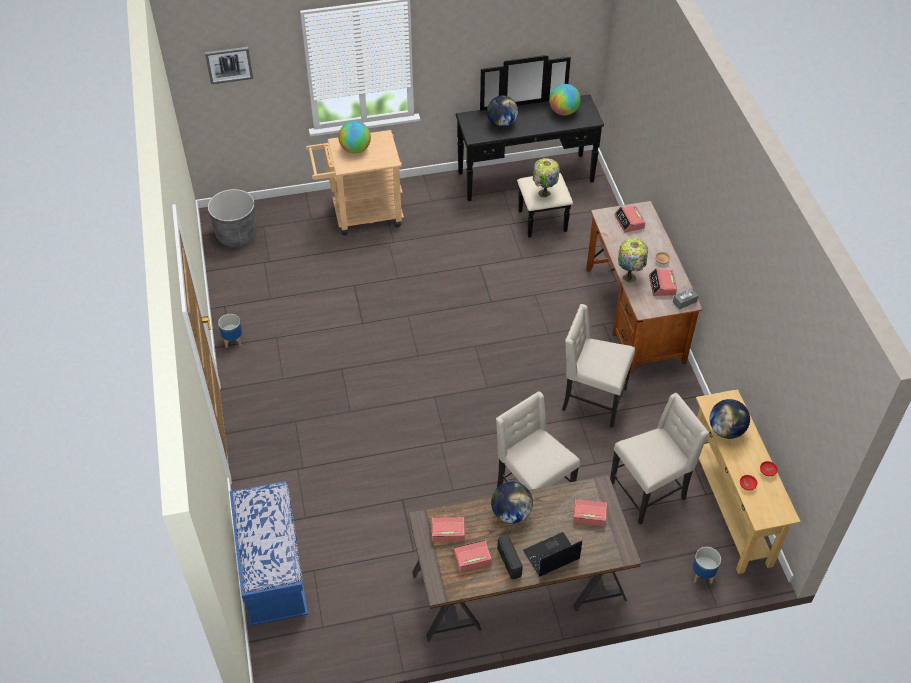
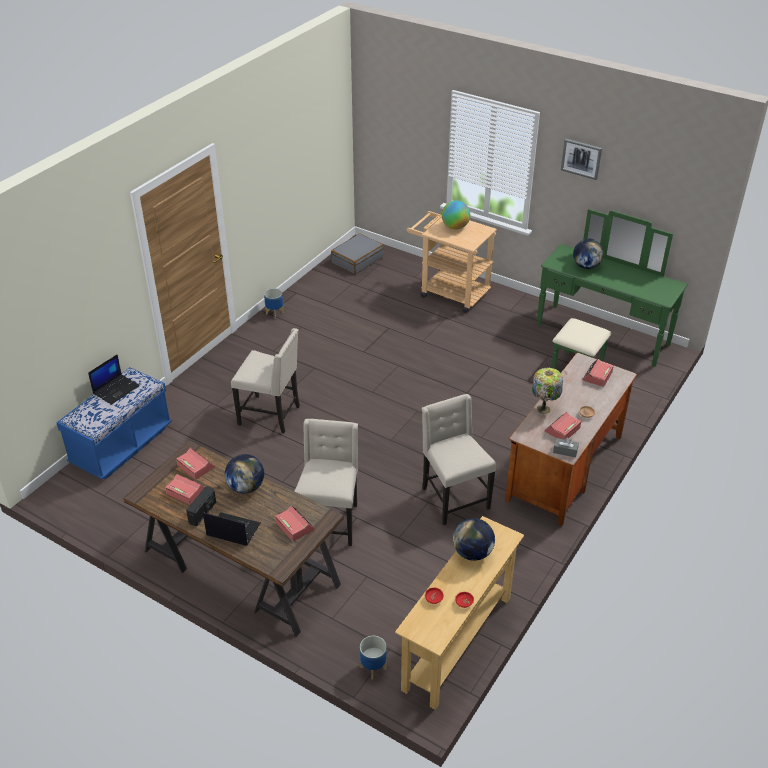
camera: 45 degrees right, 10 degrees down
(229, 64) = (394, 116): picture -> picture (581, 158)
(237, 234) = (357, 260): grey planter -> grey suitcase
(254, 521) = (116, 389): none -> laptop
(530, 187) = (597, 342): black dresser -> green dresser
(544, 194) = (575, 335): table lamp -> none
(563, 112) = (647, 283): globe -> none
(649, 491) = (412, 584): beige chair -> beige chair (271, 415)

